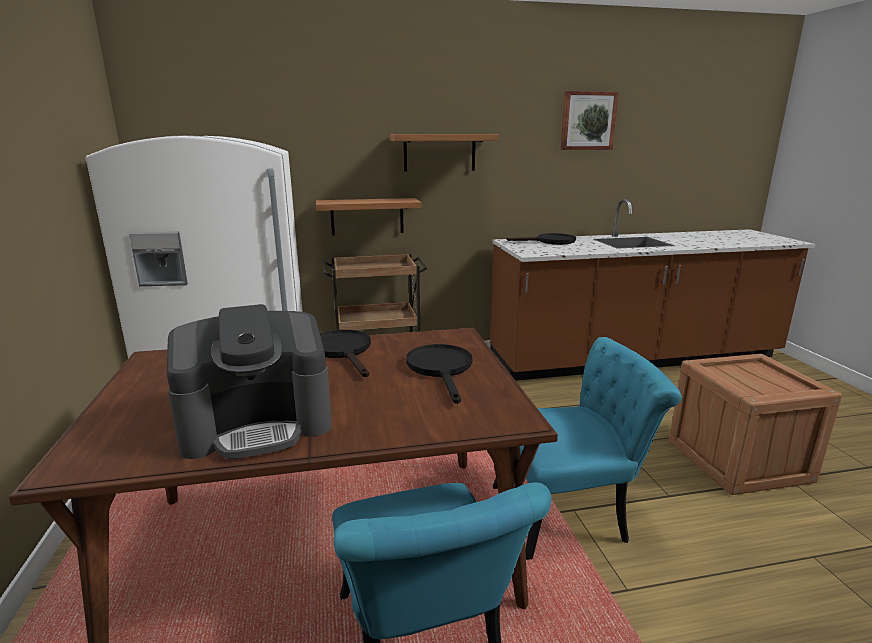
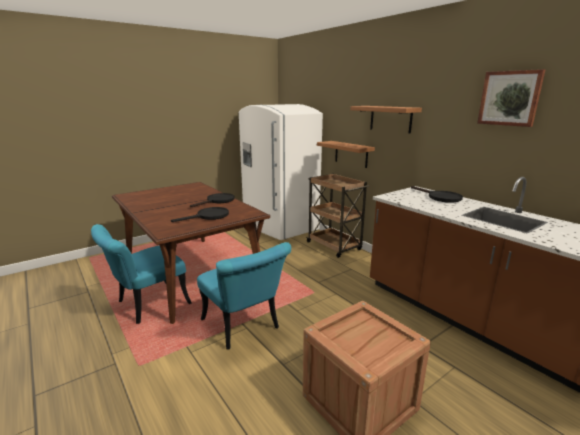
camera: 65 degrees right, 0 degrees up
(258, 424) = (151, 204): coffee machine -> none

